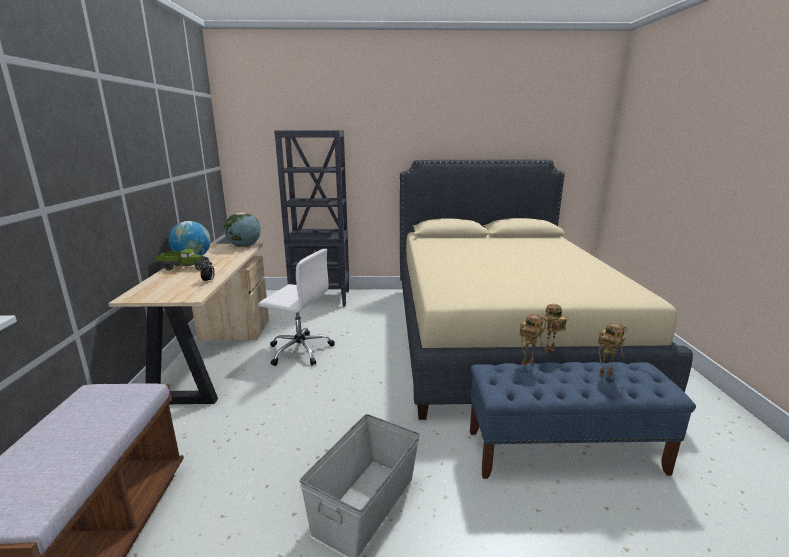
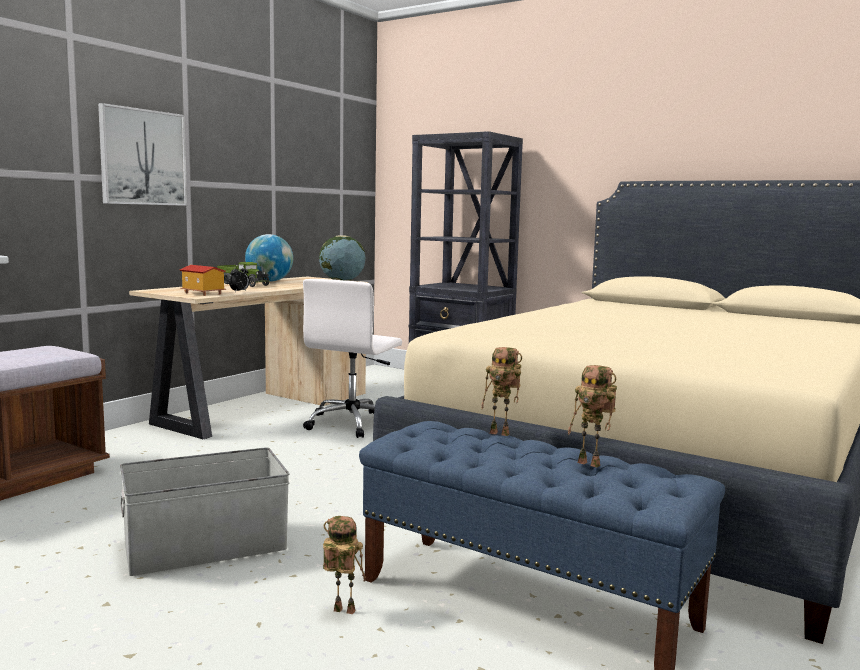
camera: 35 degrees right, 10 degrees down
(89, 177) = (143, 157): none -> picture
(186, 291) = (202, 293): none -> toy house
(299, 350) = (353, 423): white office chair -> white office chair turned 60 degrees clockwise
(549, 351) = (565, 434): toy robot -> toy robot (342, 612)

